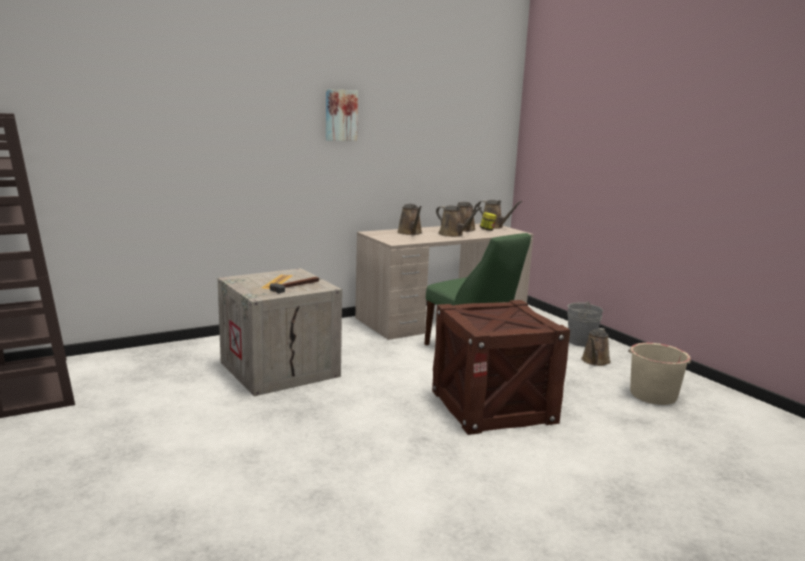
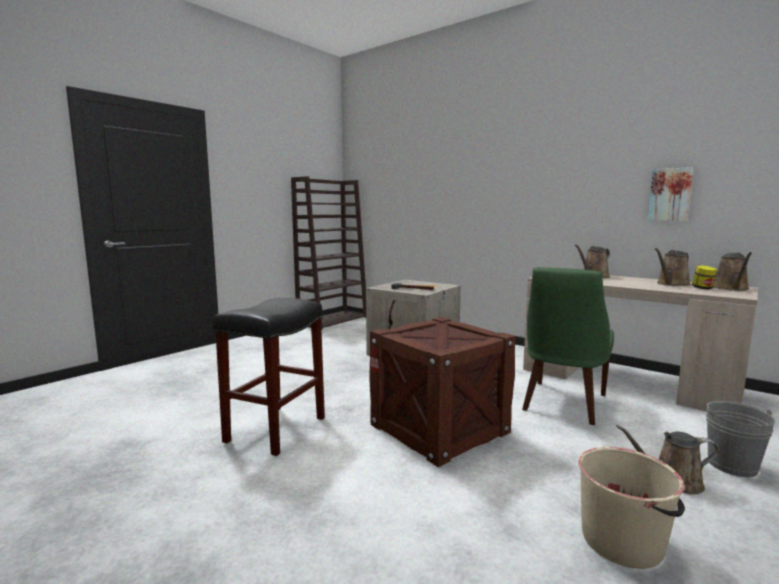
camera: 70 degrees right, 5 degrees down
(340, 115) = (547, 163): picture -> picture (670, 195)
(448, 489) = (276, 429): none -> black stool
(452, 234) = (631, 283): brown watering can -> none

